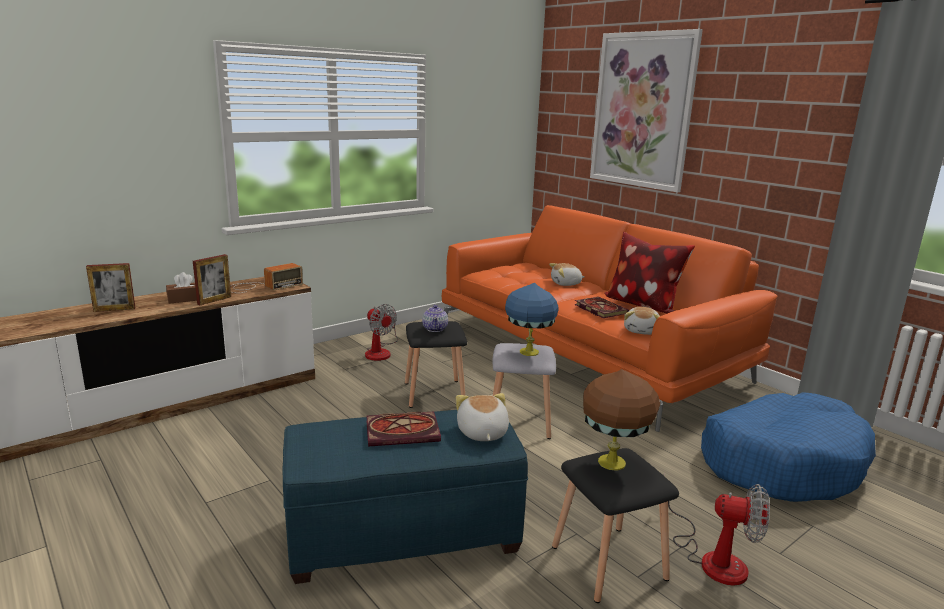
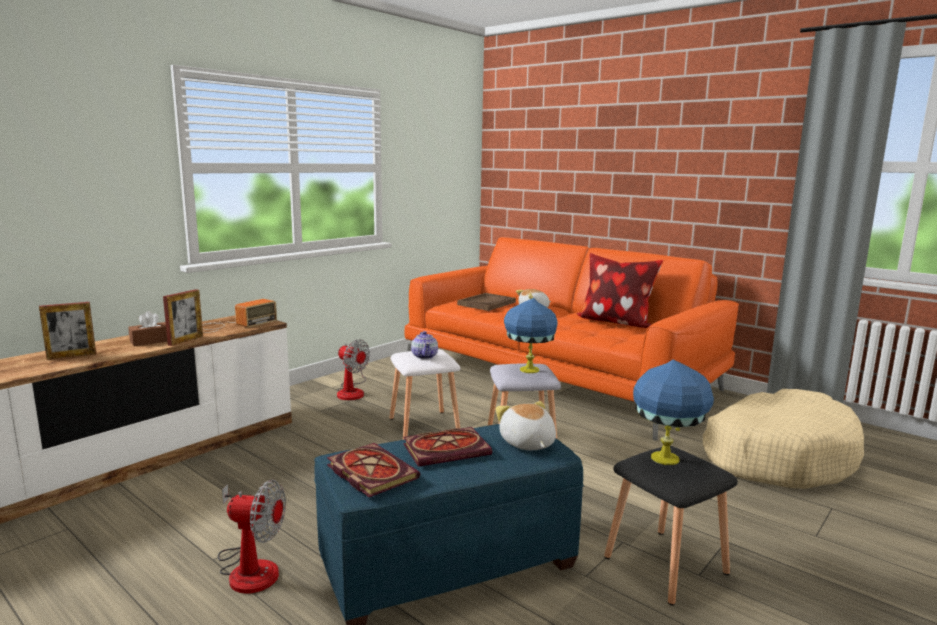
camera: 10 degrees left, 5 degrees down
(435, 393) = (425, 425): black stool -> white stool
(520, 274) = (486, 303): none -> brown tray
(599, 309) = (578, 328): book -> book (369, 472)
(613, 463) = (667, 459): brown table lamp -> blue table lamp
(642, 110) = (590, 141): picture -> none
(642, 331) = (628, 343): plush toy -> none
(712, 557) = (758, 548): fan -> fan (250, 567)
(781, 462) = (778, 456): blue dog bed -> beige dog bed

